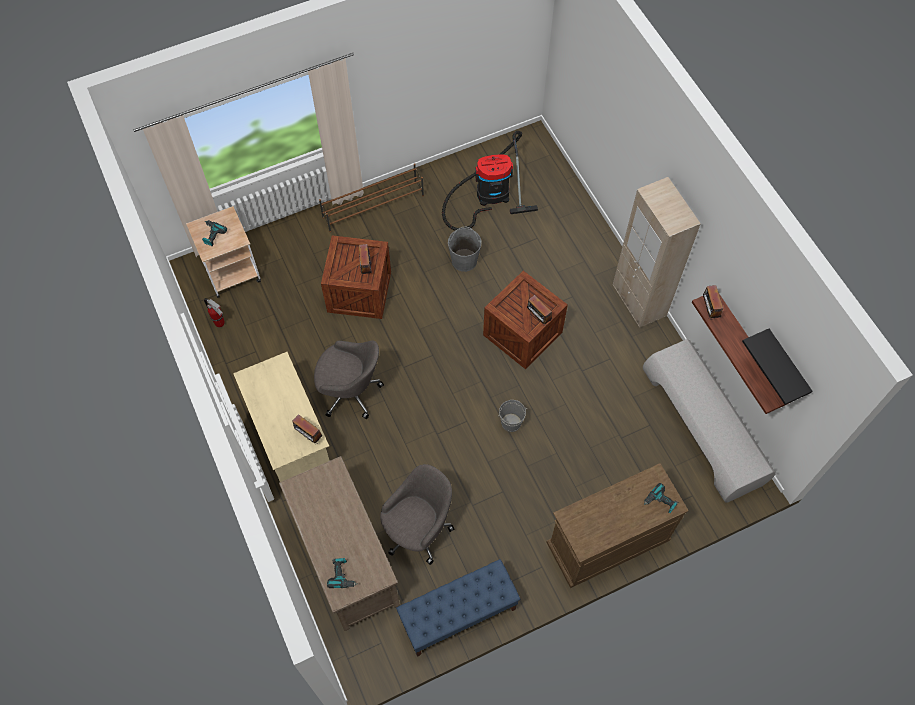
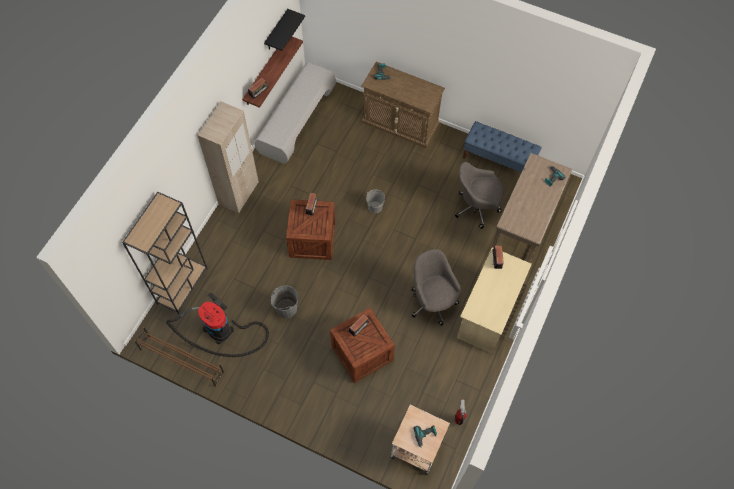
camera: 130 degrees left, 0 degrees up
(374, 206) = (289, 398): brown shoe rack -> brown shoe rack (181, 360)
(566, 192) = (182, 285): none -> bookcase

